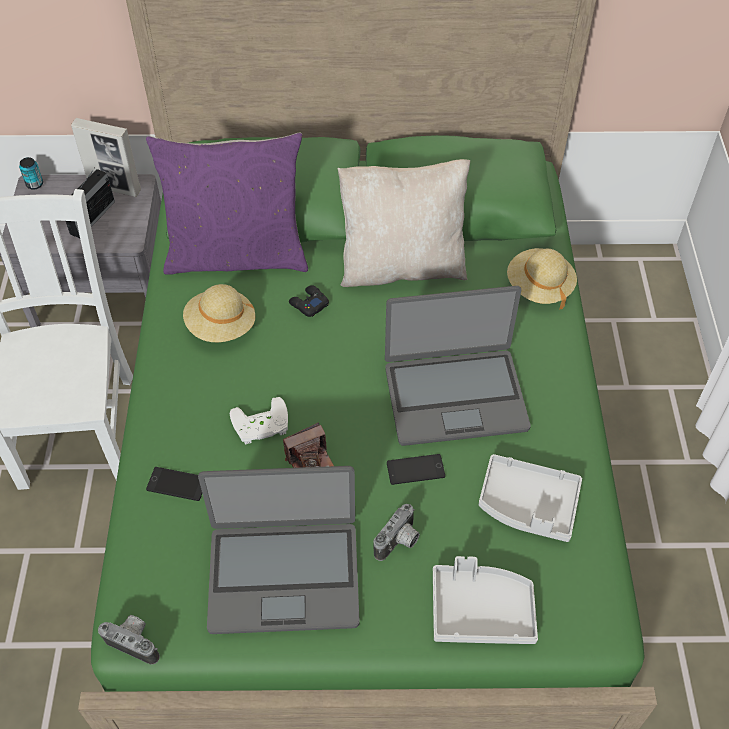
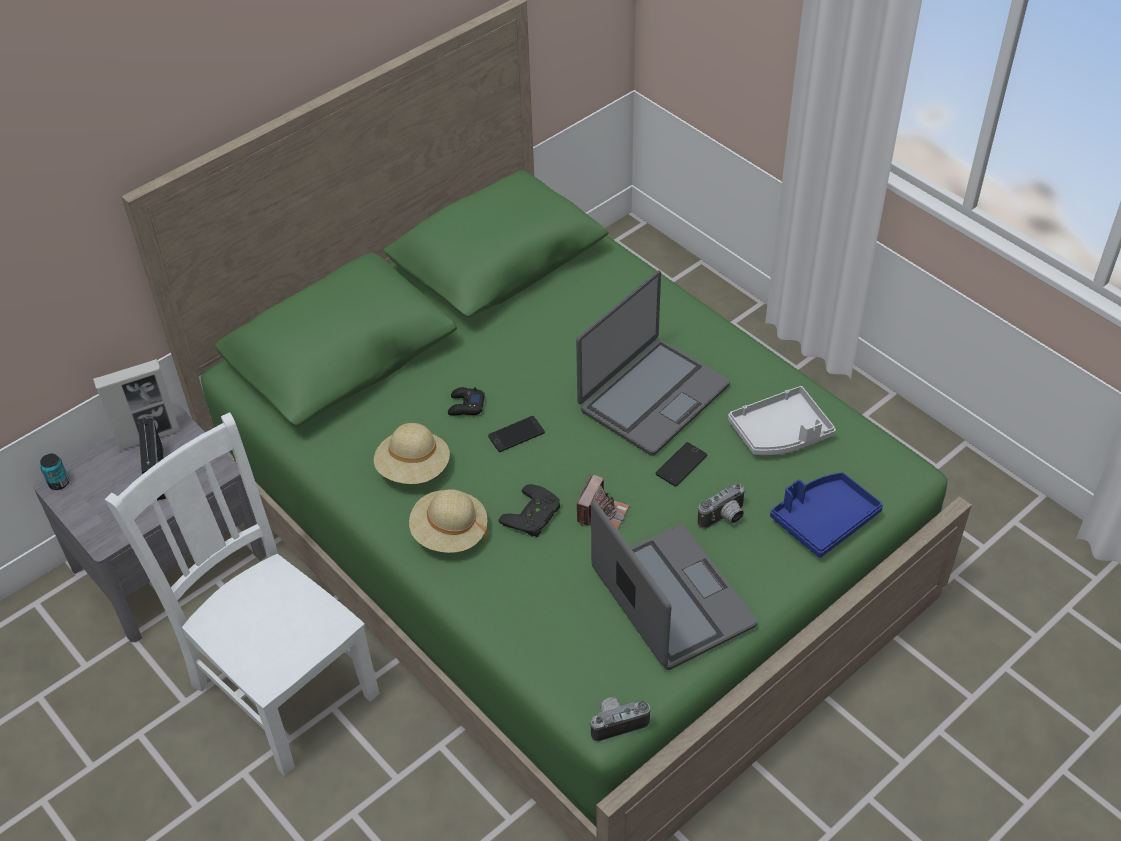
camera: 40 degrees left, 5 degrees down
(177, 484) = (518, 601): phone -> phone (516, 434)
(237, 255) = (360, 408): purple pillow -> none
(261, 426) = (534, 516): white game controller -> black game controller
(284, 575) = (671, 599): laptop -> laptop turned 75 degrees counterclockwise
(399, 542) = (724, 519): camera -> camera turned 60 degrees clockwise
(402, 266) = (507, 331): beige pillow -> none
(481, 610) = (823, 520): grey tray -> blue tray
(539, 287) = (627, 282): beige hat -> beige hat (449, 533)

